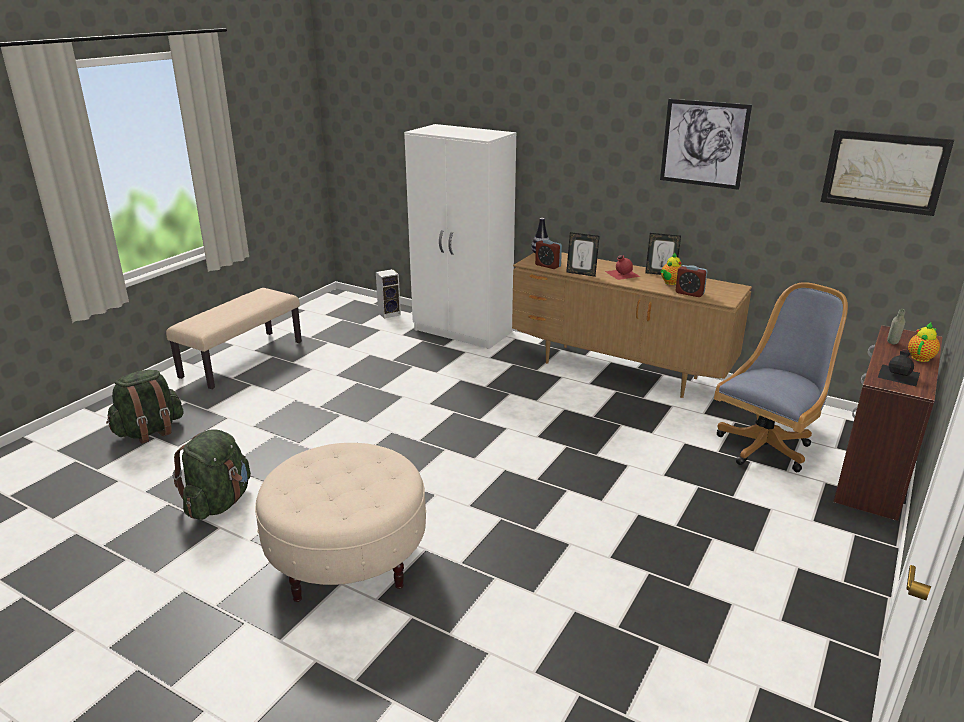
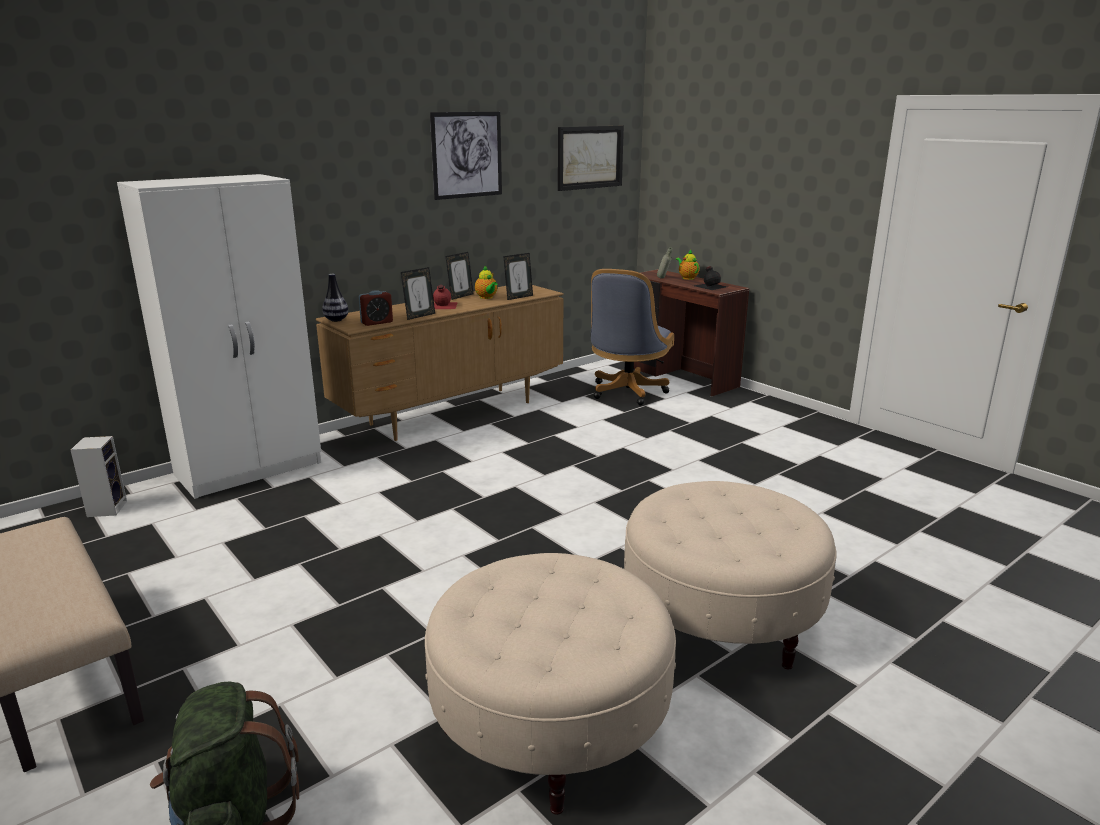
camera: 70 degrees left, 5 degrees down
(219, 503) = (549, 726): green backpack -> beige ottoman
(689, 293) = (518, 297): alarm clock -> picture frame
(768, 445) = (626, 394): blue office chair -> blue office chair turned 135 degrees counterclockwise

